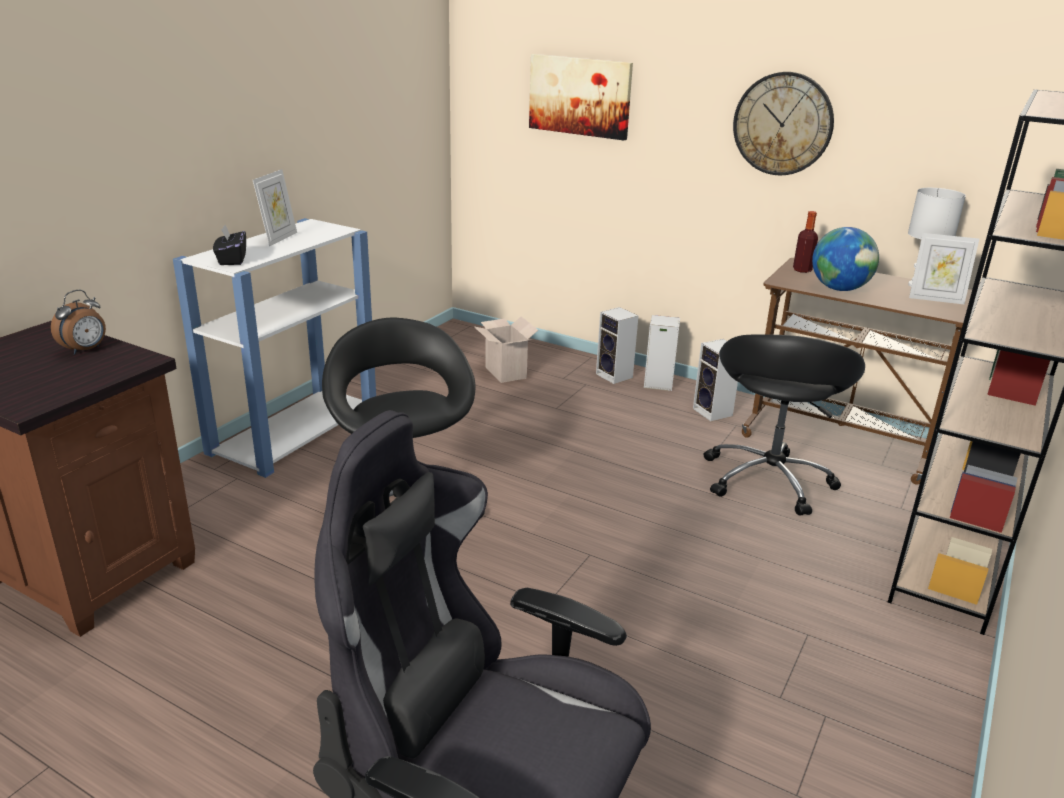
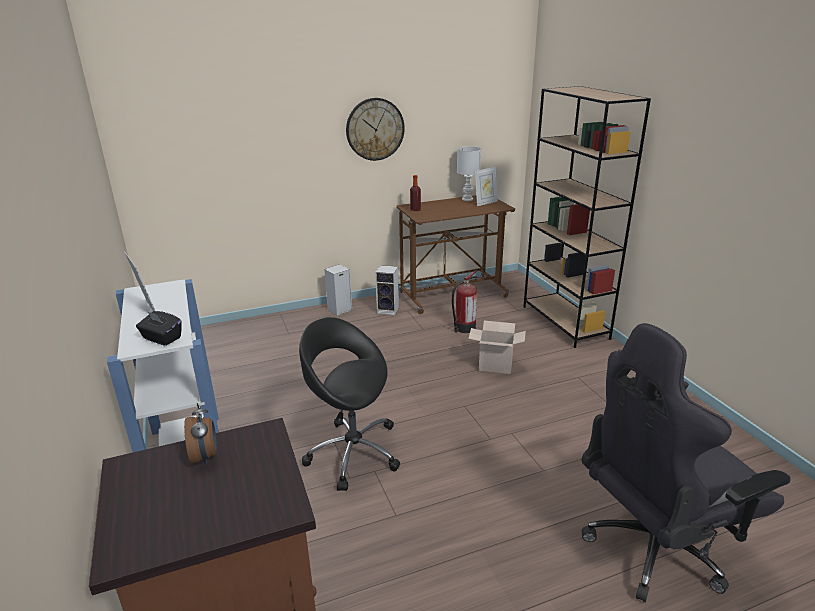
camera: 50 degrees left, 0 degrees up
(504, 372) = (250, 348): cardboard box -> cardboard box (494, 366)
(580, 96) = (231, 138): picture -> none
(615, 376) = (312, 317): speaker -> none
(768, 482) = (464, 328): black office chair -> fire extinguisher
(839, 289) = (448, 212): globe -> none

